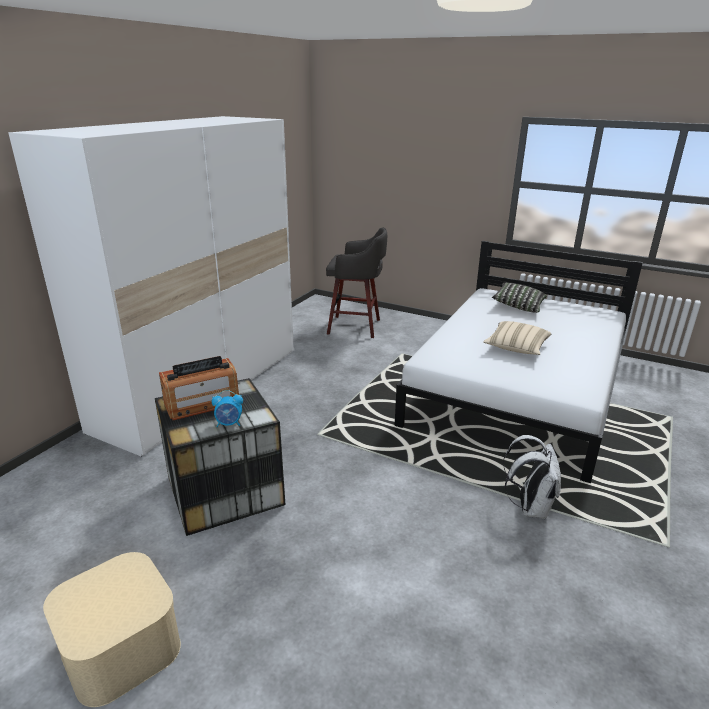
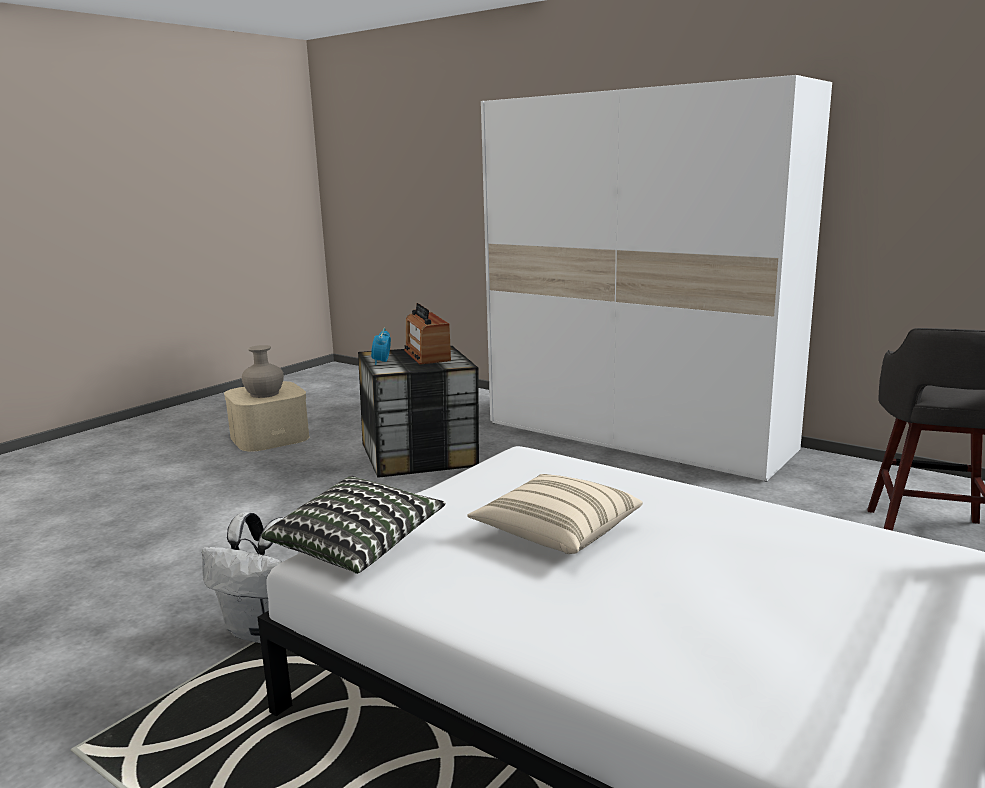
camera: 100 degrees right, 10 degrees down
(118, 597) = (264, 393): none -> beige vase
(518, 306) = (857, 587): pillow -> pillow (357, 546)

